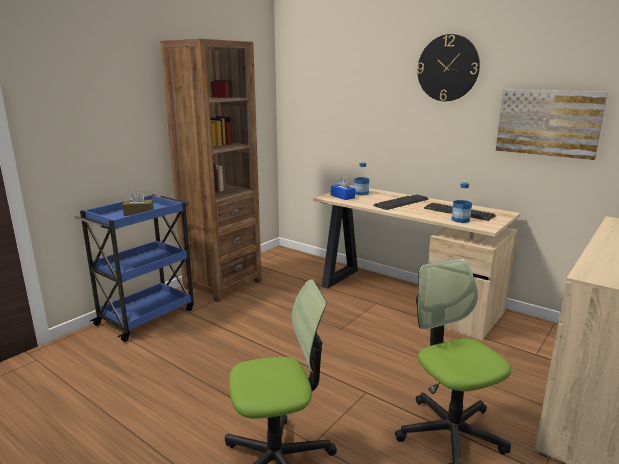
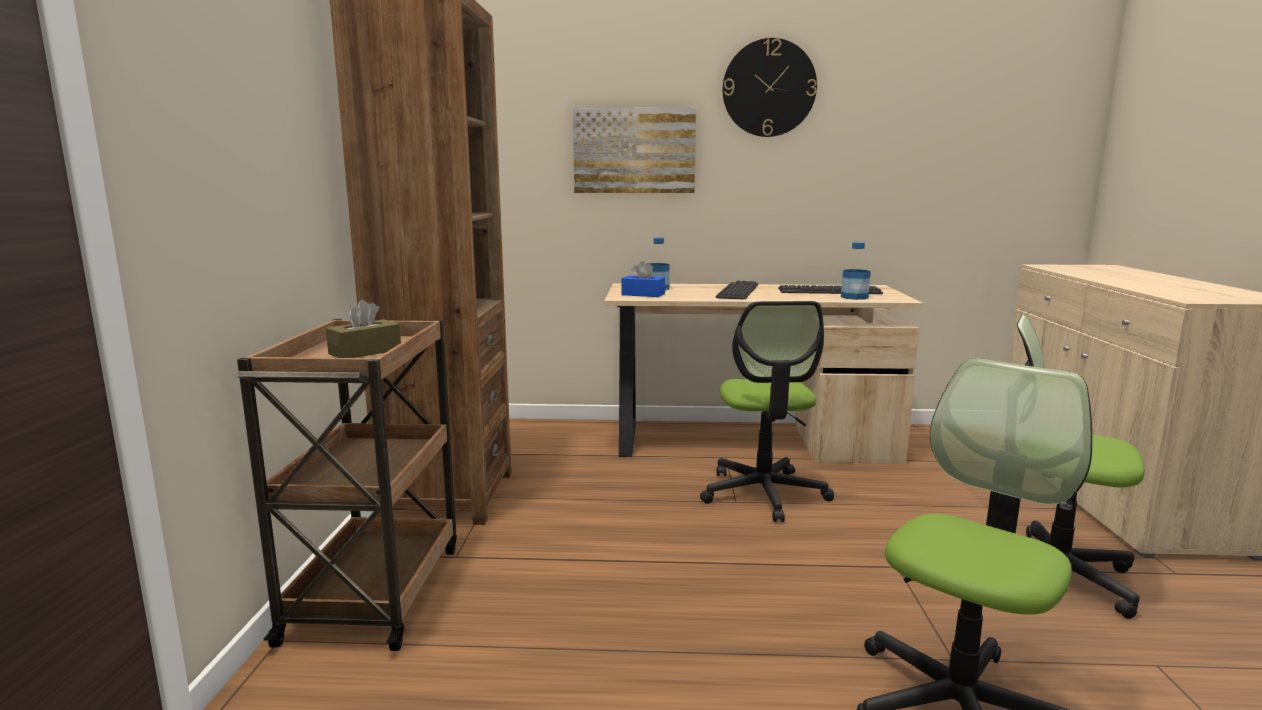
camera: 35 degrees left, 5 degrees down
(147, 316) = (376, 590): blue cart -> brown cart
(362, 329) = (764, 494): none -> office chair
(548, 123) = (911, 160): picture -> picture (634, 151)

